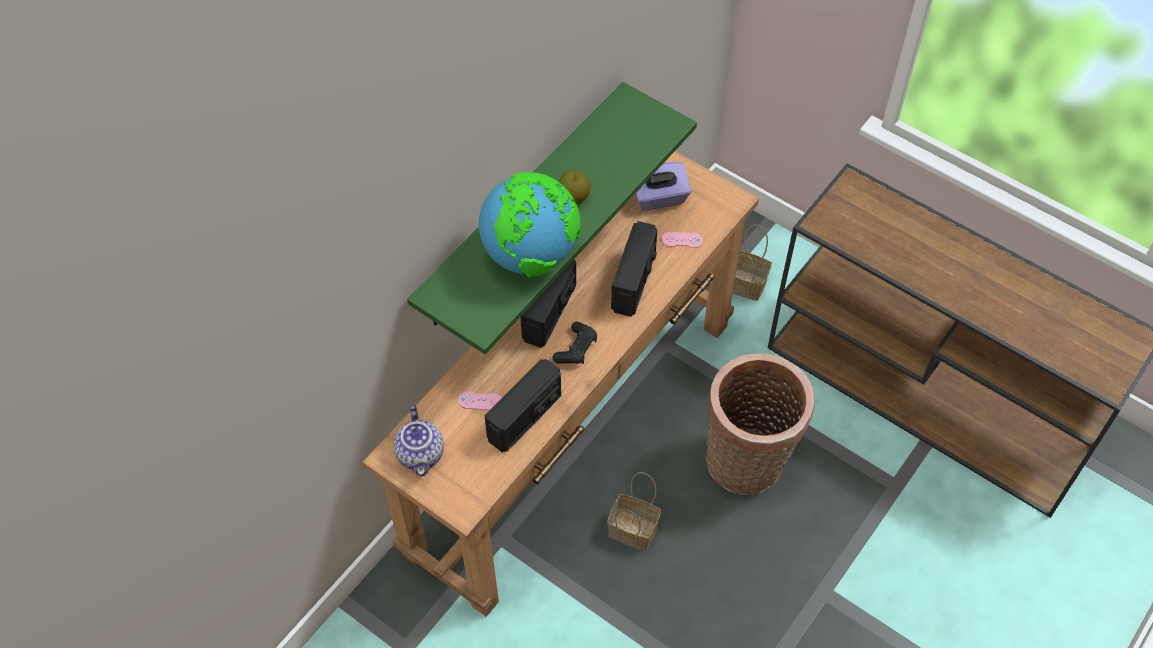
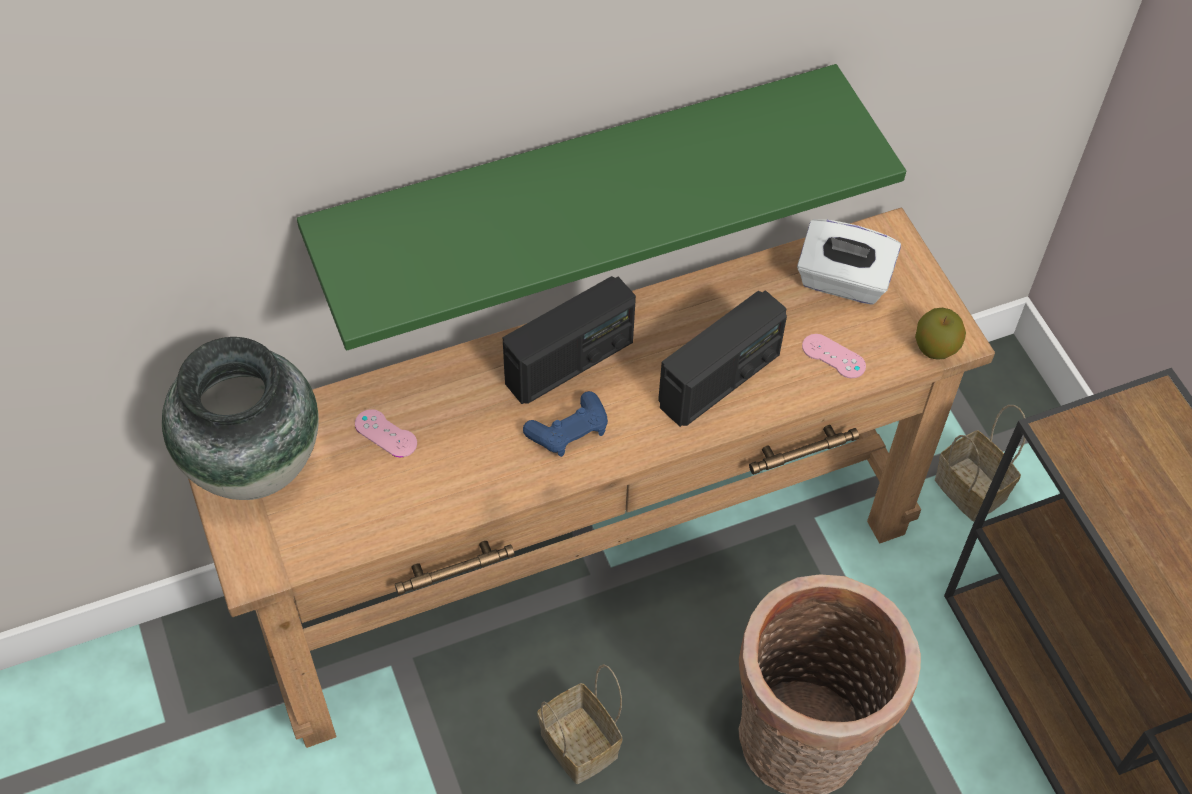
camera: 30 degrees right, 0 degrees up
(421, 454) = (255, 464): teapot -> vase
(525, 418) = (428, 489): radio -> none
(531, 255) = (513, 242): globe -> none
(574, 197) = (638, 192): apple -> apple (935, 348)
(576, 349) = (569, 431): black game controller -> blue game controller
(659, 198) = (842, 281): purple tissue box -> white tissue box

